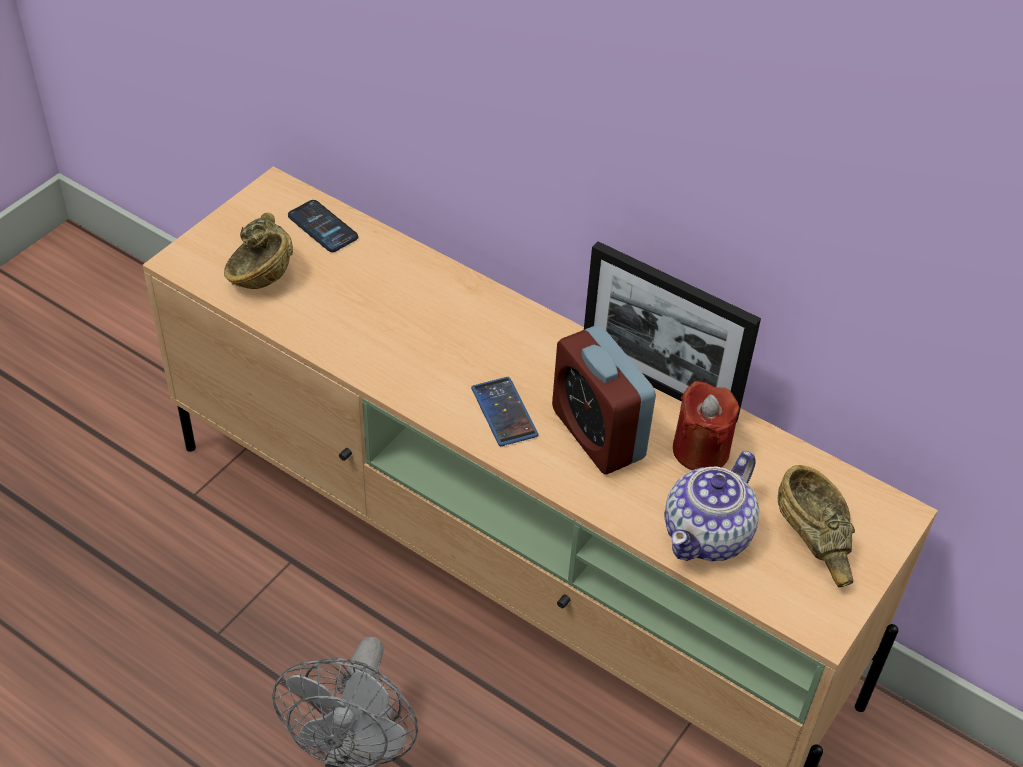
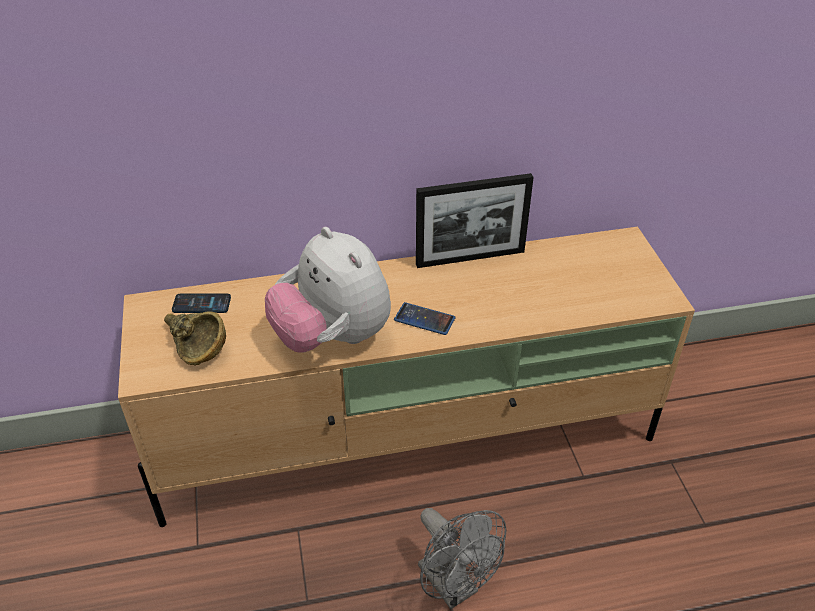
camera: 45 degrees left, 5 degrees down
(389, 356) = (332, 337): none -> plush toy
(597, 434) = (477, 296): alarm clock -> none
(700, 450) = (526, 270): red candle -> none
(708, 535) = (580, 301): teapot -> none
(820, 541) = (620, 269): brown bowl -> none

